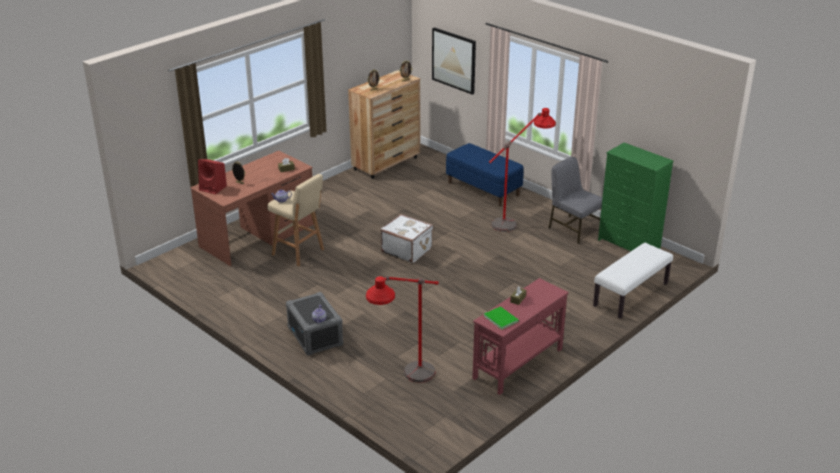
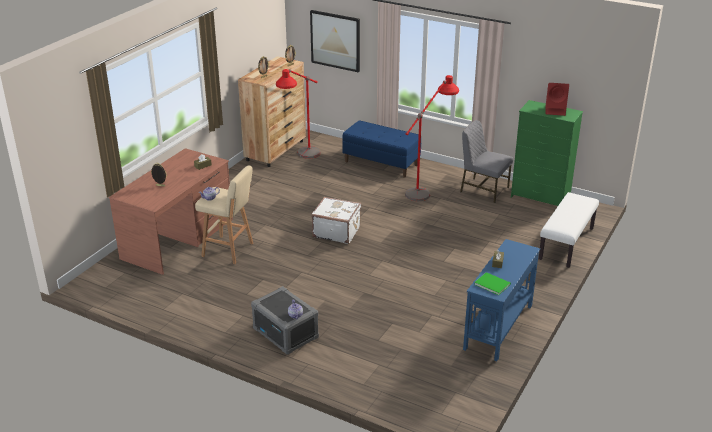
camera: 15 degrees left, 0 degrees up
(213, 188) = (135, 194): red speaker -> red speaker (556, 111)
(405, 383) = (399, 366): red floor lamp -> red floor lamp (301, 160)
(517, 364) = (498, 327): red console table -> blue console table

